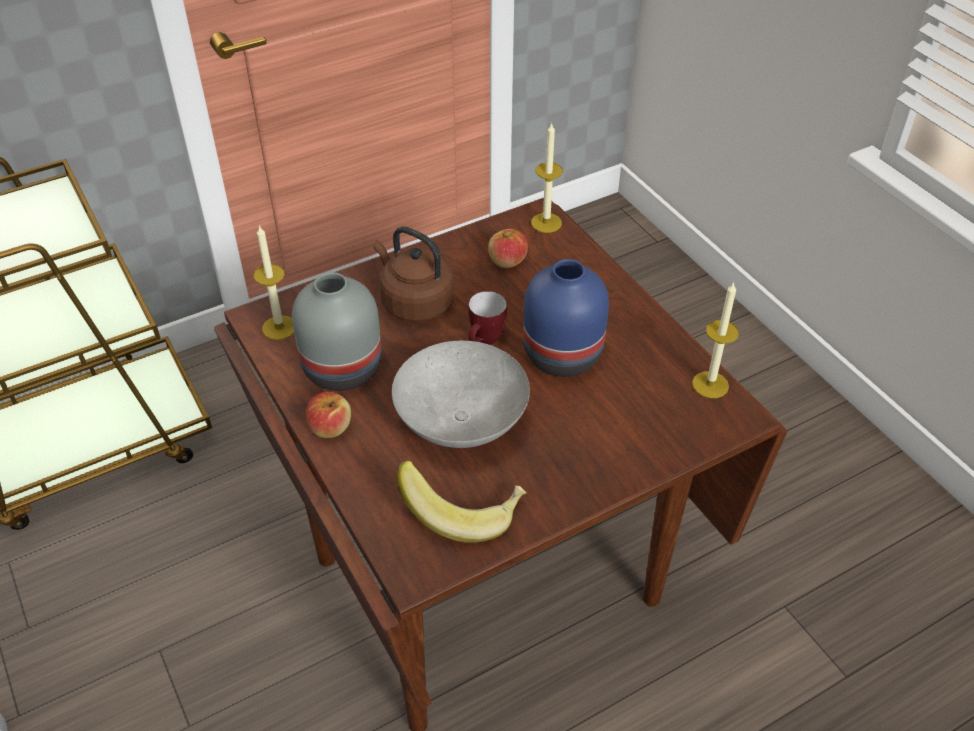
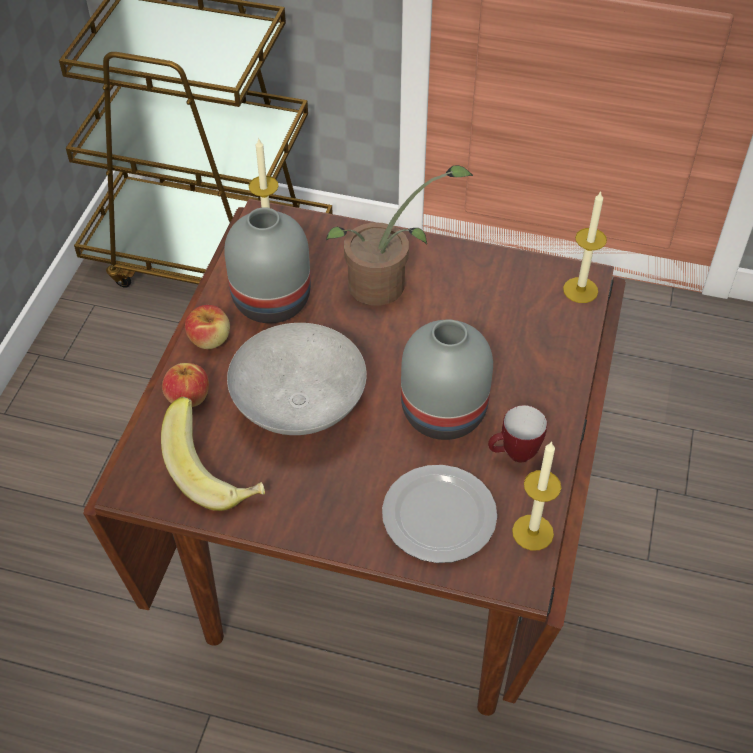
camera: 45 degrees right, 5 degrees up
(414, 302) = (386, 285): brown kettle -> potted plant
(485, 342) = (397, 356): mug -> mug (513, 455)
(507, 261) = (502, 301): apple -> apple (188, 397)
(564, 354) = (445, 413): blue vase -> grey vase
(647, 419) = (440, 517): none -> plate

